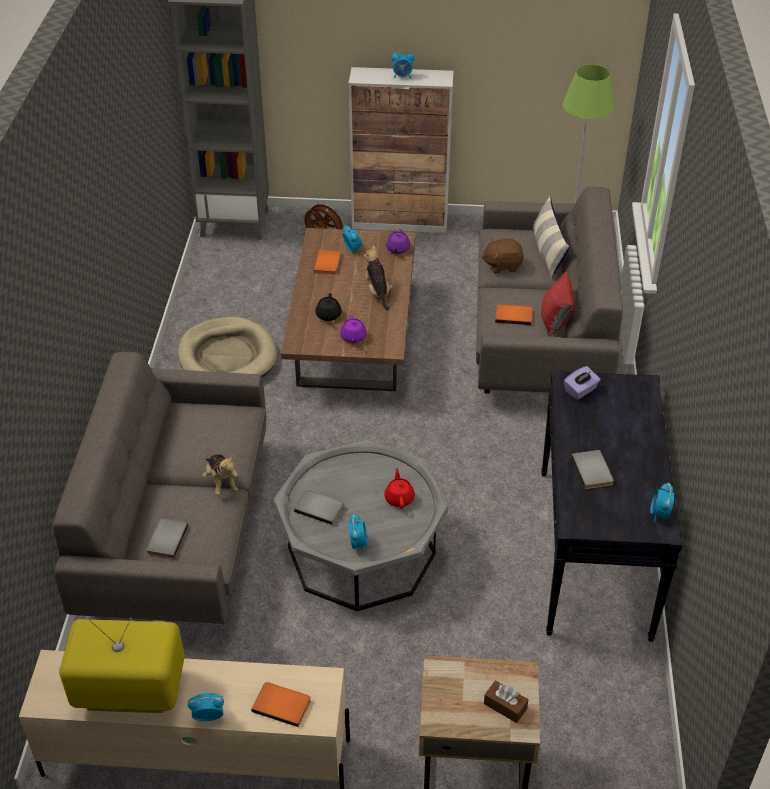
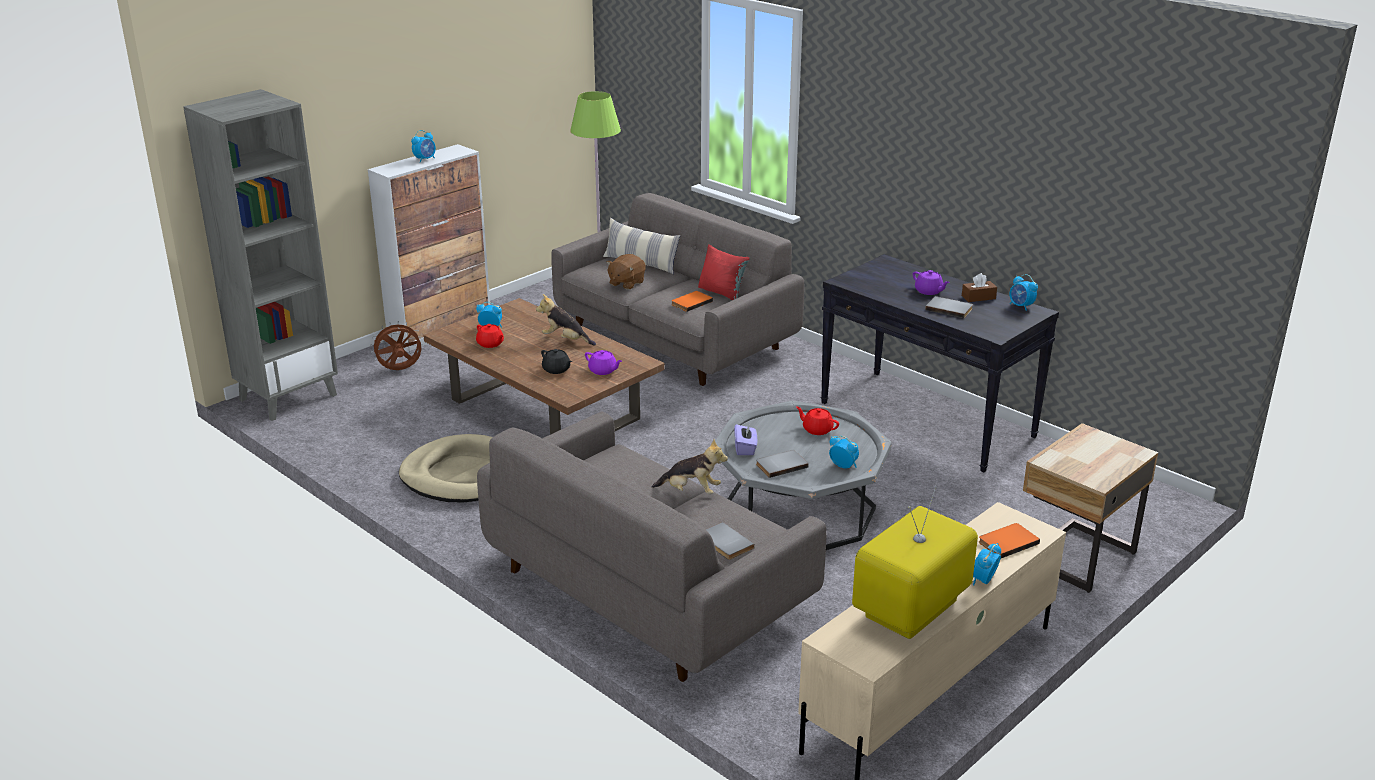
camera: 50 degrees left, 15 degrees down
(328, 263) = (490, 344): orange book -> red teapot
(397, 249) = (527, 312): purple teapot -> purple teapot (929, 291)
(505, 706) = (1111, 450): brown tissue box -> brown tissue box (978, 297)
(580, 391) = (861, 281): purple tissue box -> purple tissue box (745, 448)

